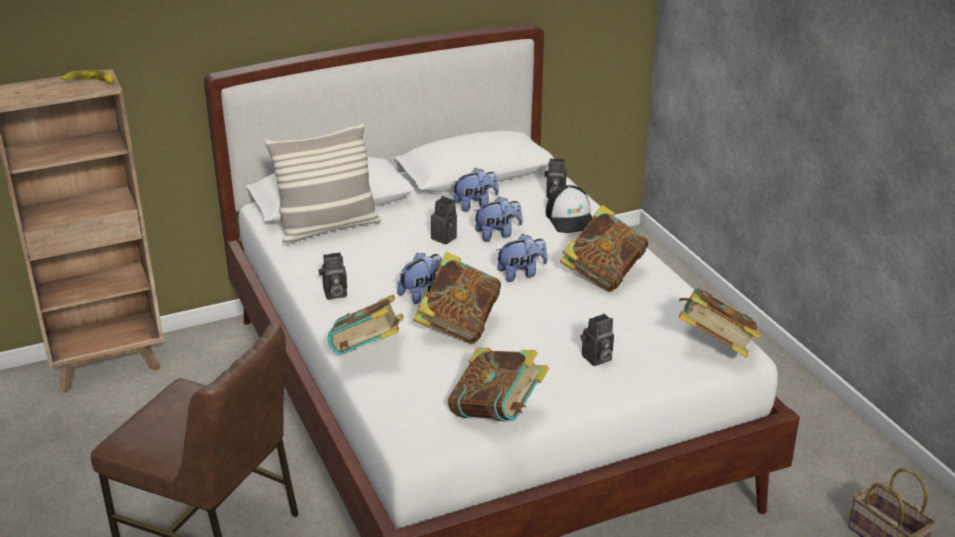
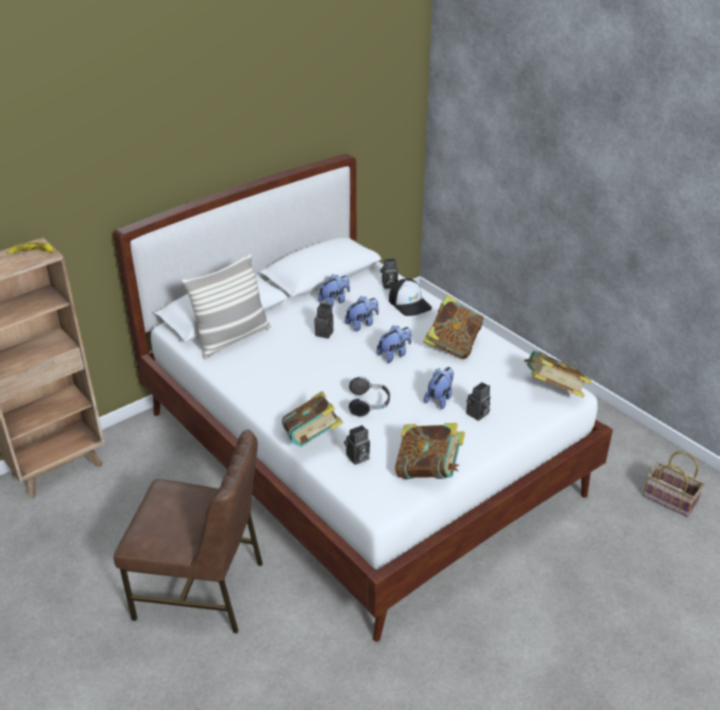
camera: 15 degrees left, 5 degrees up
(334, 294) = (263, 393): camera -> camera (357, 458)
(422, 293) = (329, 382): plush toy -> plush toy (440, 399)
(458, 325) = (369, 405): book -> headphones

